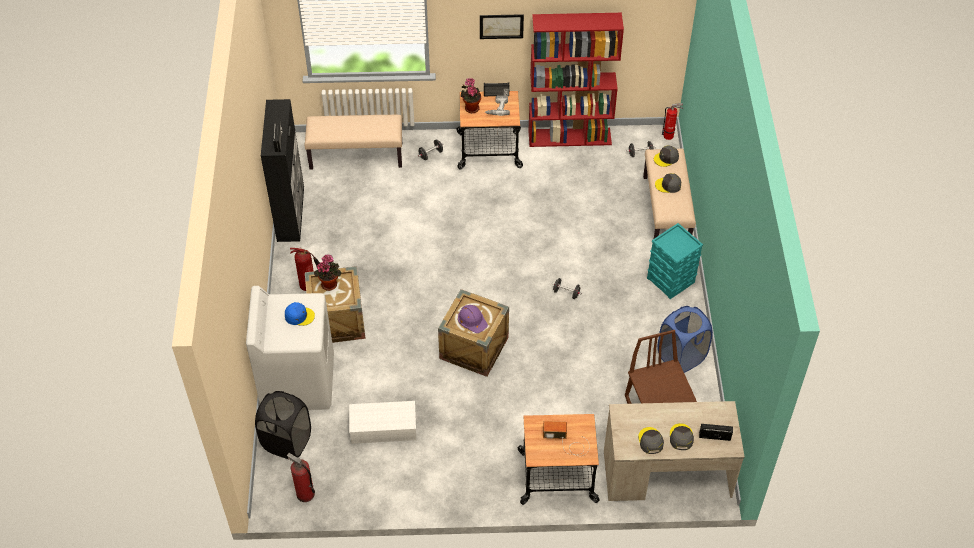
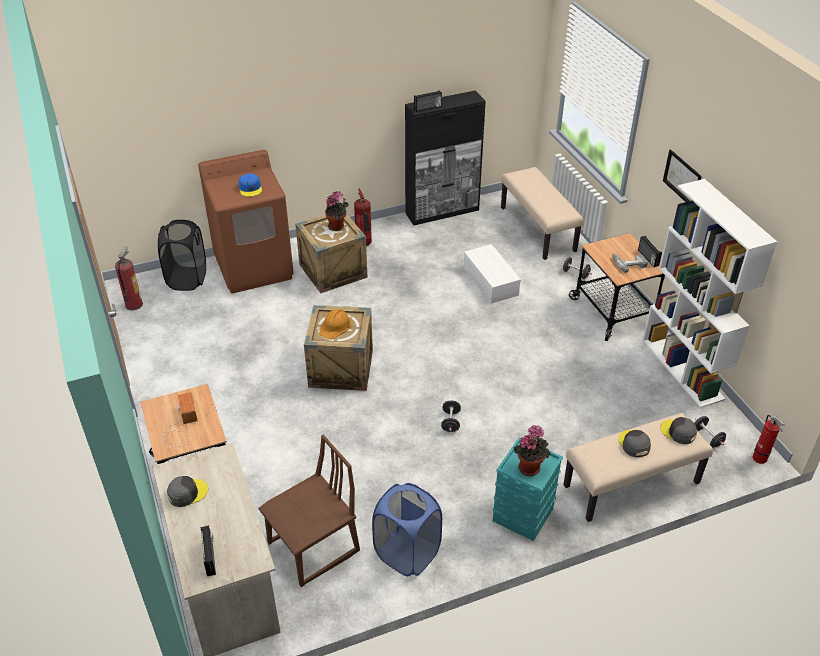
camera: 70 degrees right, 10 degrees down
(298, 382) = (254, 267): white washing machine -> brown washing machine
(382, 428) = (219, 332): white storage box -> white storage box (489, 281)
(471, 107) = (613, 245): potted plant -> potted plant (530, 466)
(472, 319) = (335, 326): purple hard hat -> orange hard hat
(570, 137) = (683, 369): red bookcase -> white bookcase
(681, 437) = (200, 522): grey cap -> none

